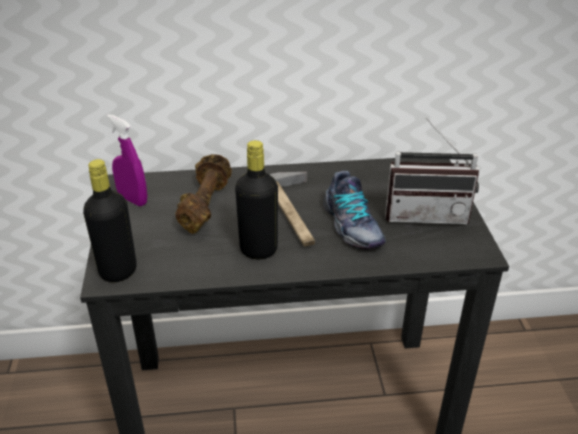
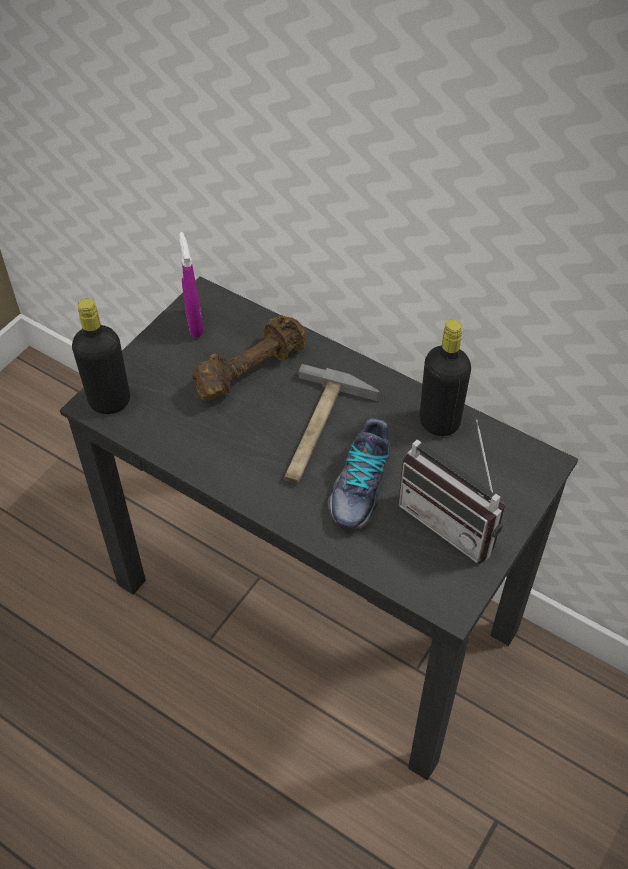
camera: 40 degrees right, 15 degrees up
(258, 250) = (244, 455): black bottle -> black bottle (439, 422)

